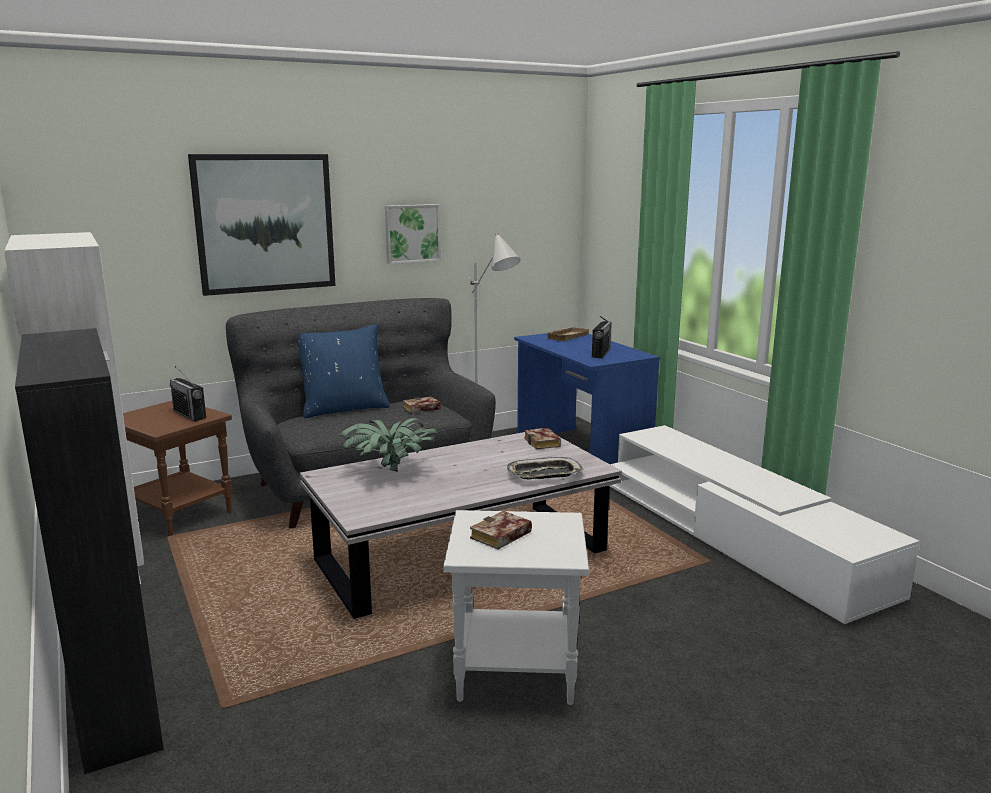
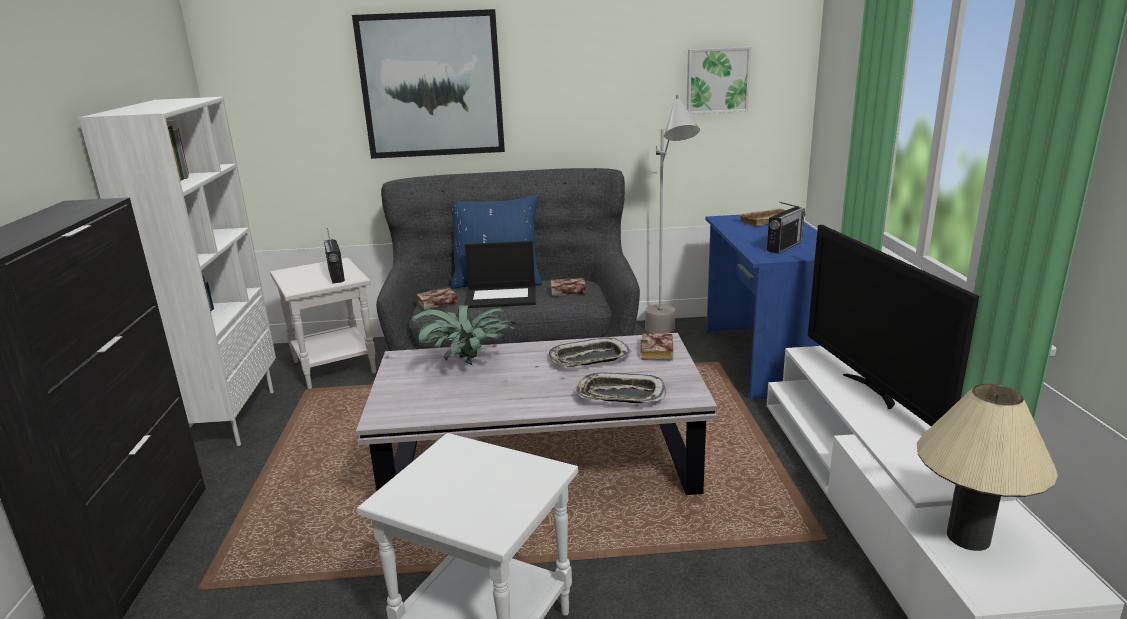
camera: 25 degrees right, 5 degrees up
(177, 514) = (332, 367): brown side table -> white side table
(364, 419) = (502, 297): none -> laptop
(412, 233) = (593, 95): picture -> picture (717, 80)
(493, 454) = (589, 359): none -> tray
(500, 537) = (452, 481): book -> book (436, 303)
(701, 452) = (872, 390): none -> television
(820, 525) = (968, 537): none -> beige table lamp

